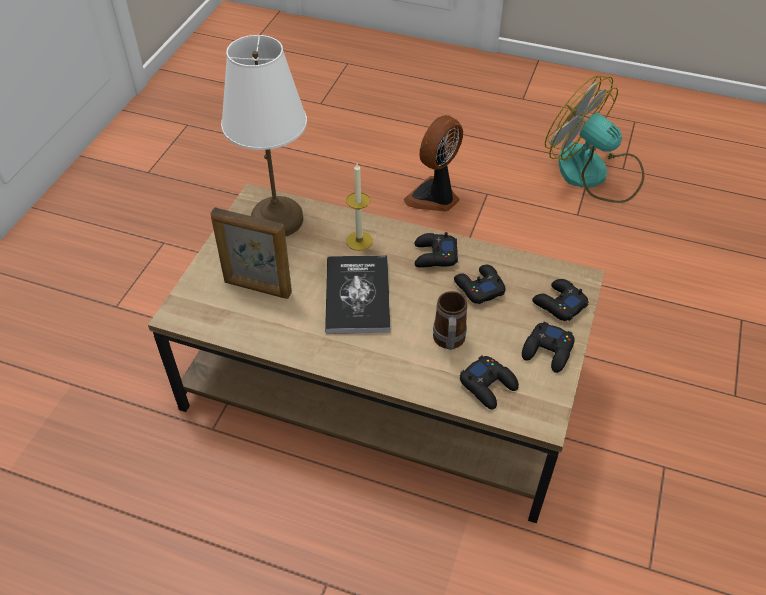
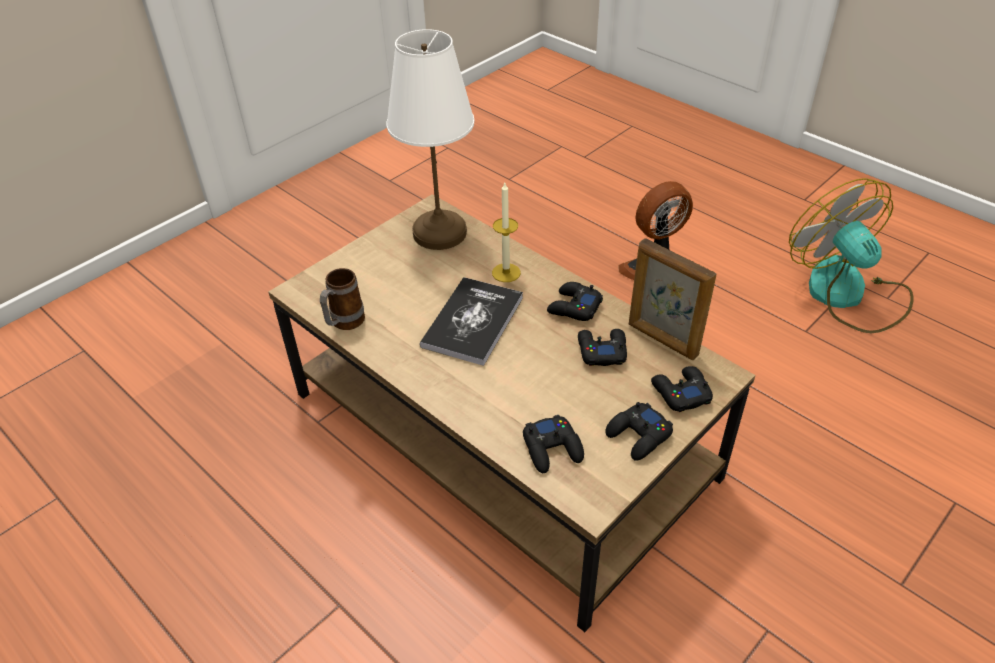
camera: 25 degrees right, 5 degrees down
(257, 288) = (383, 288): picture frame -> picture frame (662, 340)
(448, 343) = (536, 394): mug -> mug (344, 324)

